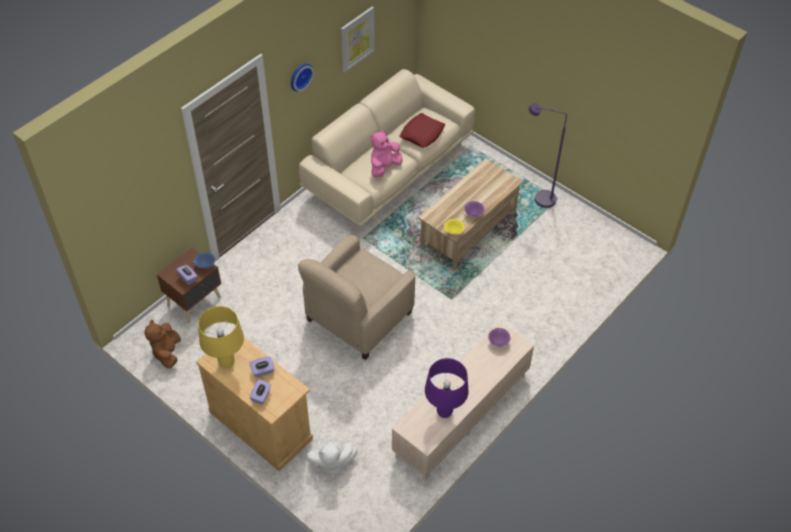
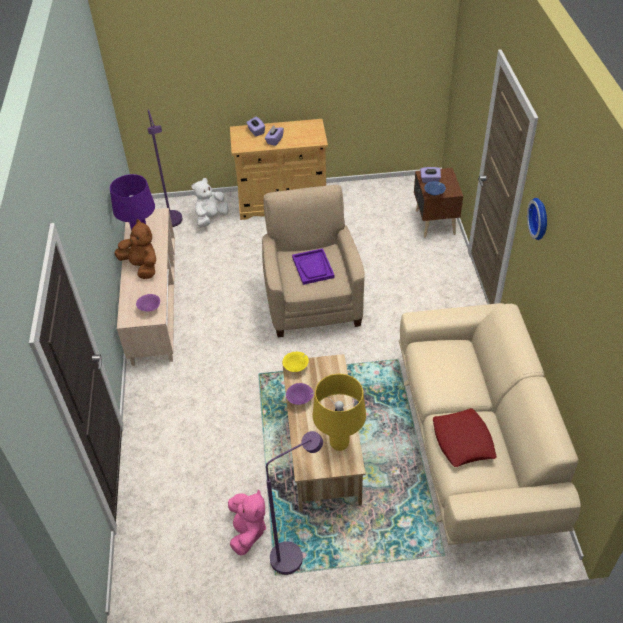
camera: 135 degrees right, 5 degrees down
(167, 352) = (399, 189): brown plush toy -> brown plush toy (142, 267)
(226, 362) = (303, 129): yellow table lamp -> yellow table lamp (339, 444)
(357, 39) = (578, 306): picture -> none
(363, 278) = (313, 267): none -> purple tray
(367, 488) = (172, 224): none -> purple floor lamp
(384, 167) = (439, 372): pink plush toy -> pink plush toy (247, 531)

